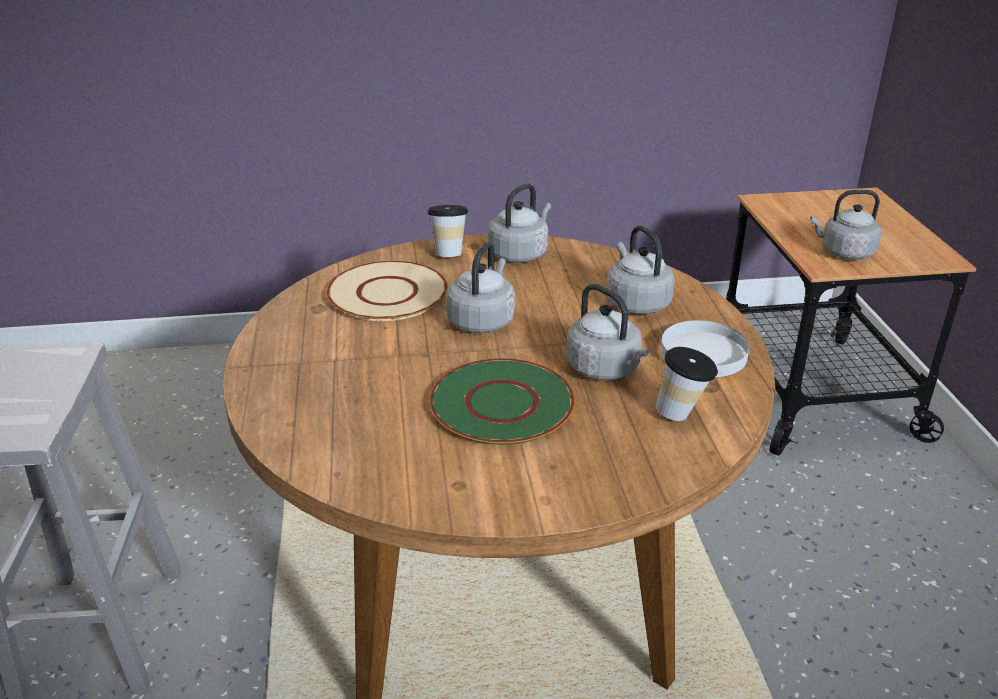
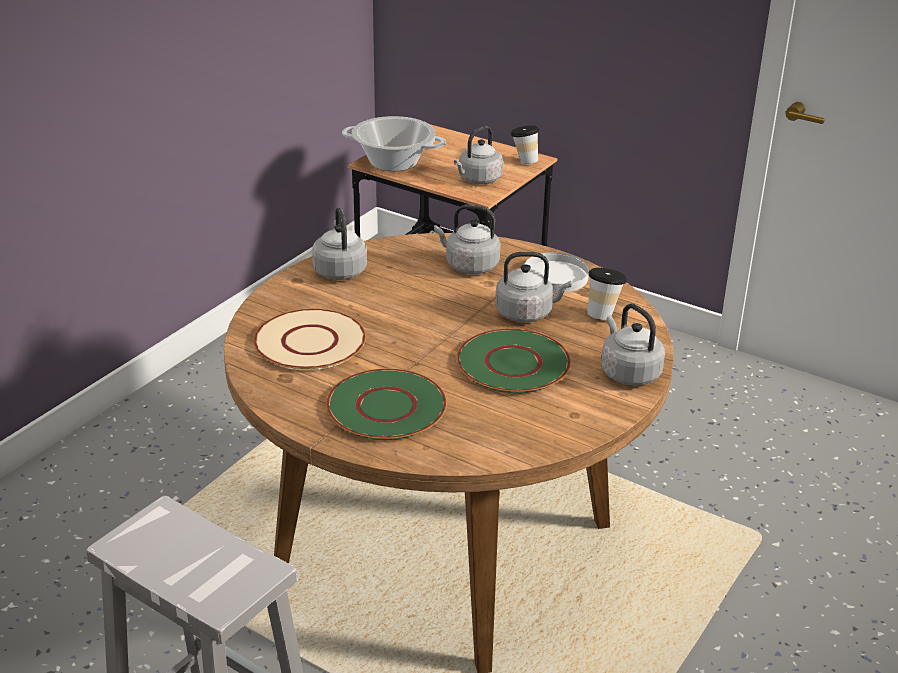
camera: 50 degrees left, 0 degrees up
(333, 373) = (387, 407): none -> green plate
(449, 252) = (290, 294): cup -> cup (524, 161)
(482, 320) = (406, 325): grey kettle -> grey kettle (628, 372)
(784, 207) = (393, 162): none -> cooking pot

